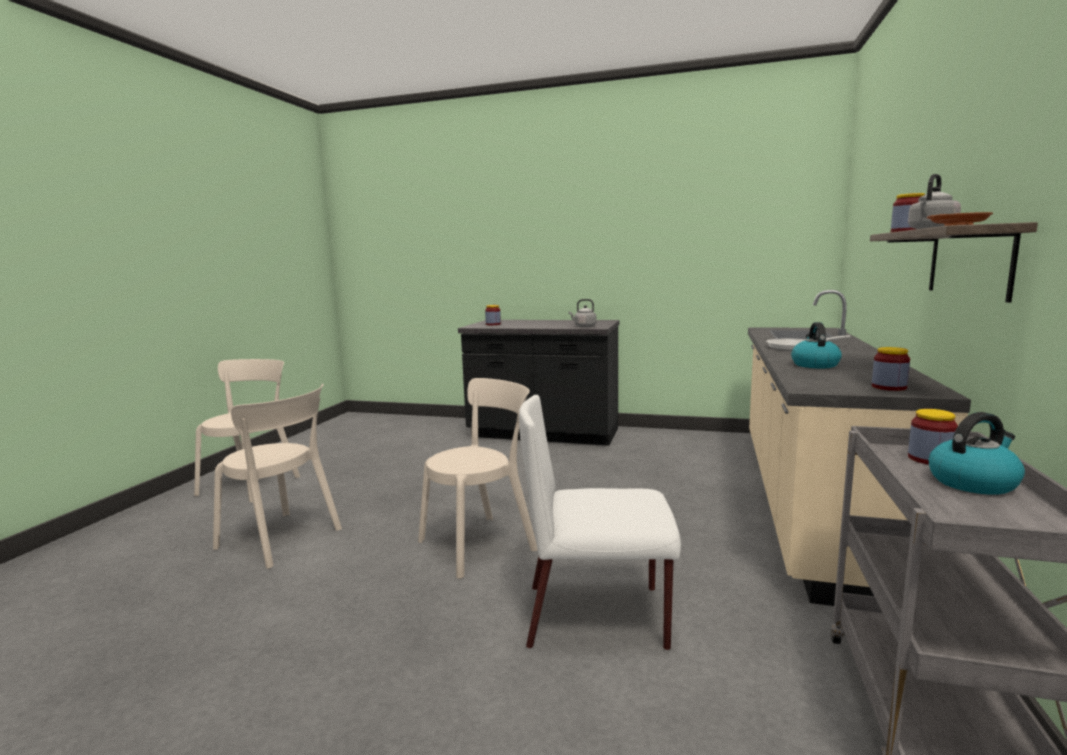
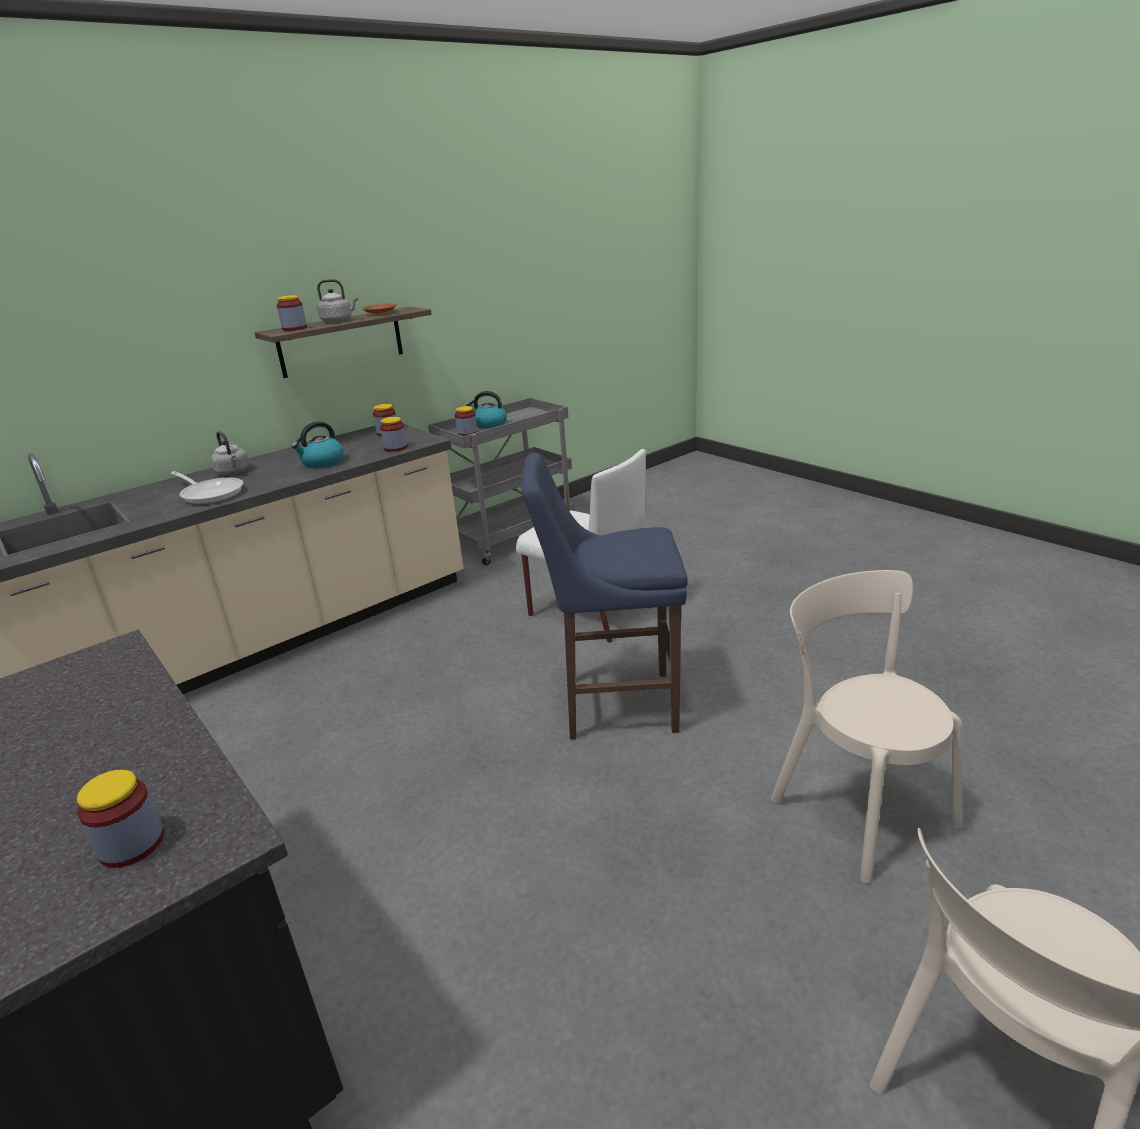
camera: 145 degrees left, 15 degrees up
(482, 543) = (612, 704): beige chair -> blue stool
(584, 326) = (109, 670): grey kettle -> grey kettle (233, 472)
(806, 379) = (395, 448): none -> jar

